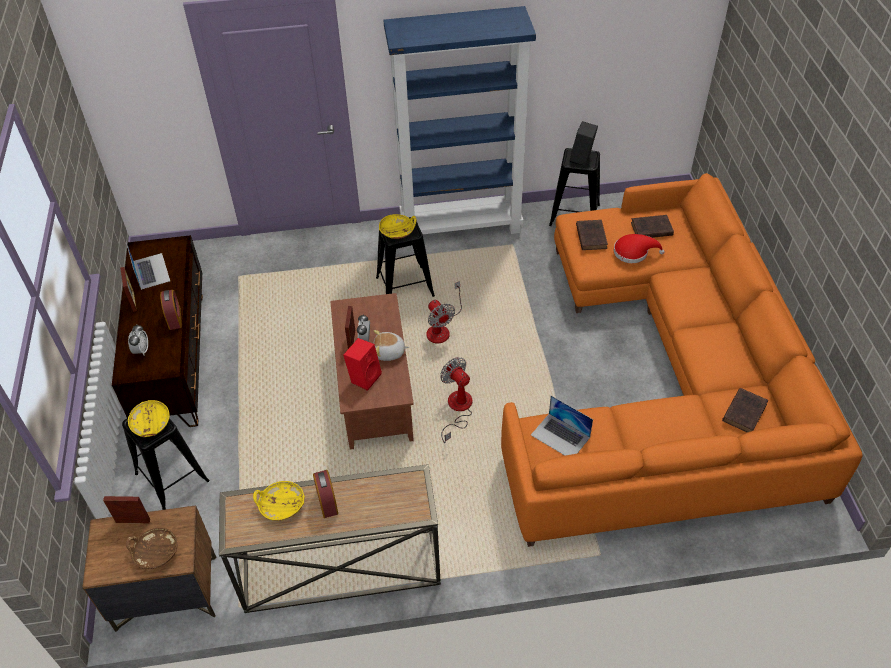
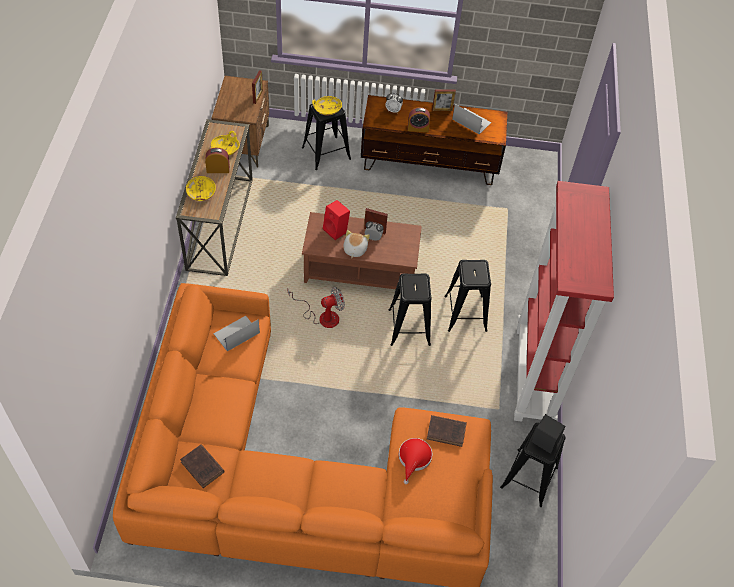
camera: 100 degrees right, 5 degrees up
(151, 271) = (471, 121): laptop -> laptop turned 135 degrees counterclockwise
(155, 552) = (232, 104): brown bowl -> none
(397, 231) = (474, 270): yellow bowl -> yellow bowl (201, 193)
(441, 328) = (409, 327): fan -> black stool
(461, 226) = (534, 375): blue bookcase -> red bookcase
(650, 229) = (441, 486): brown book -> none

